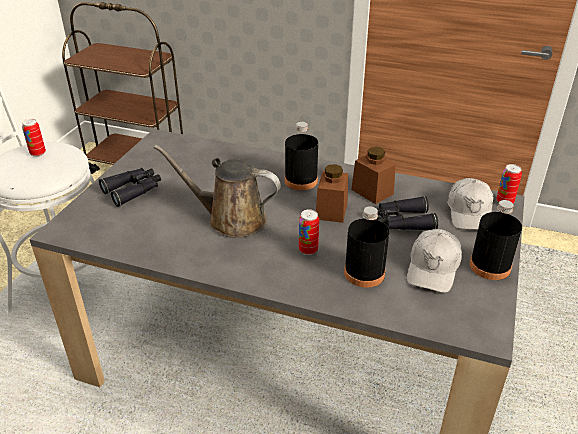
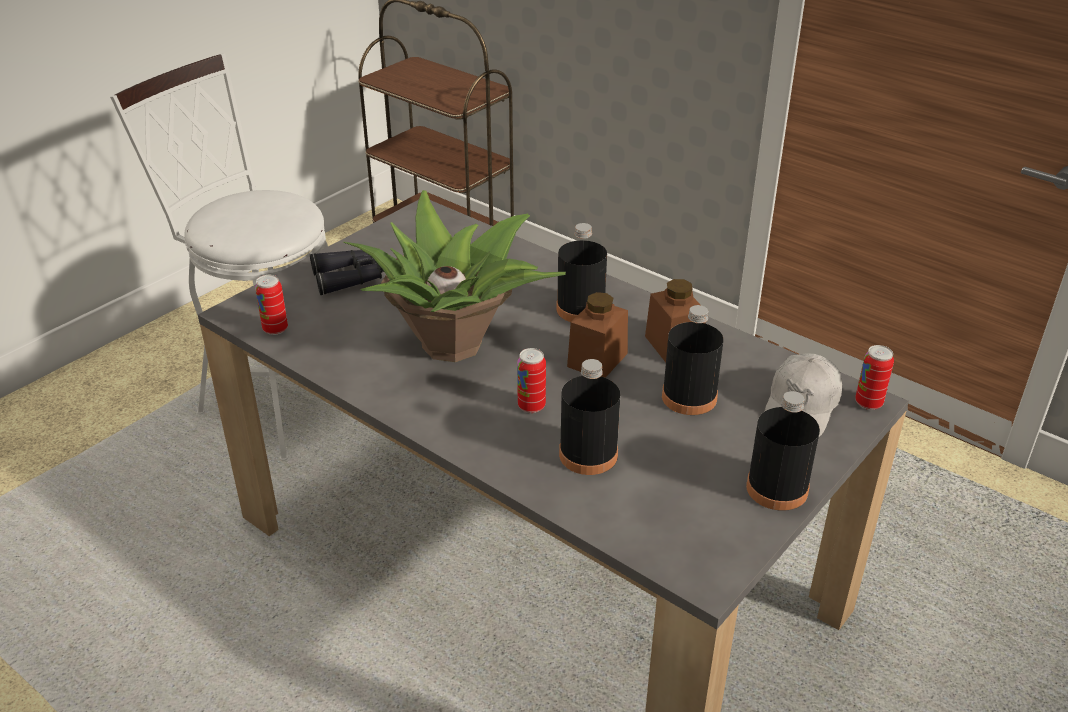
camera: 20 degrees right, 0 degrees up
(38, 153) = (261, 205): can -> can (275, 329)
(231, 219) = (454, 343): brown watering can -> potted plant
(402, 222) = (689, 397): black binoculars -> black bottle
(433, 268) = (690, 471): white cap -> none

